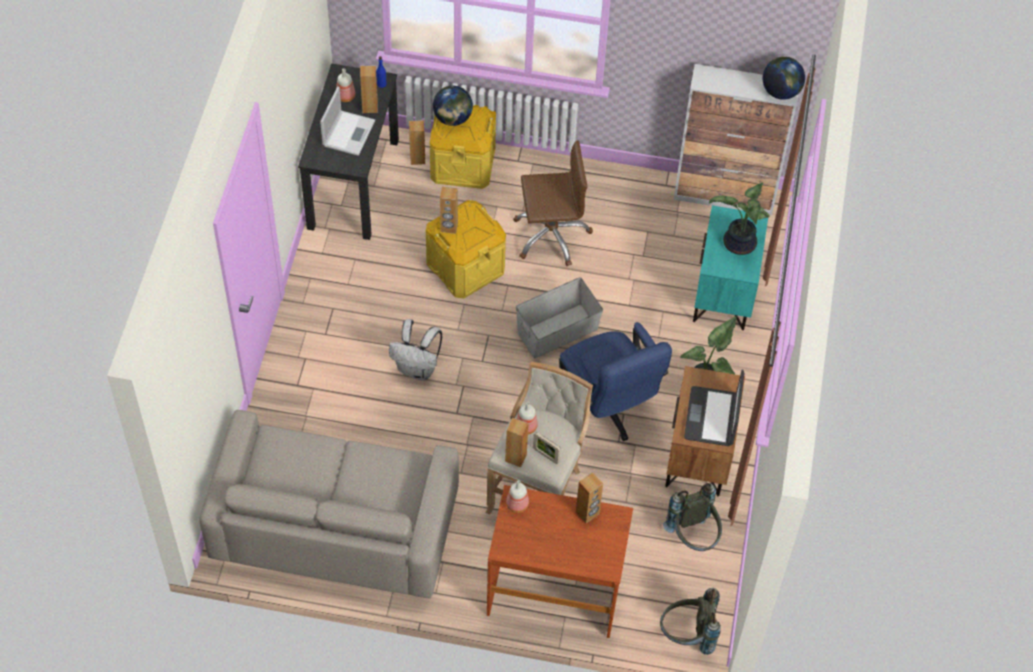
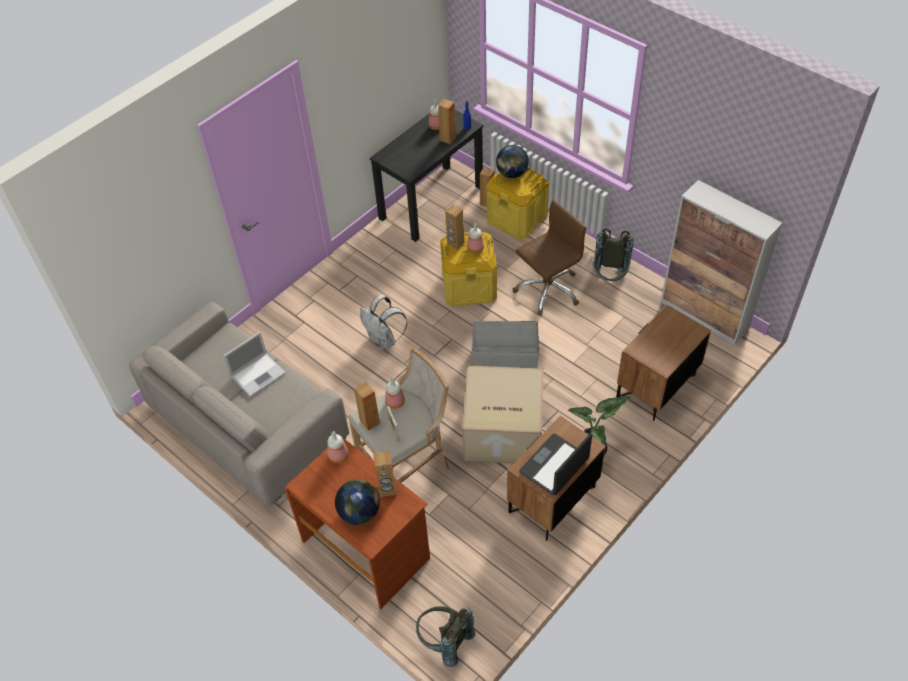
camera: 35 degrees right, 5 degrees down
(349, 132) = (421, 149): laptop -> laptop (258, 374)
(475, 223) = (476, 248): none -> bottle
(551, 235) = (547, 290): brown office chair -> brown office chair turned 60 degrees counterclockwise
(606, 409) = (501, 431): blue office chair -> cardboard box
(693, 537) = (504, 563): grey backpack -> grey backpack (609, 278)
(724, 293) = (656, 386): turquoise nightstand -> brown nightstand
(738, 245) = (669, 342): potted plant -> none
(781, 92) = (759, 225): globe -> globe (359, 513)

